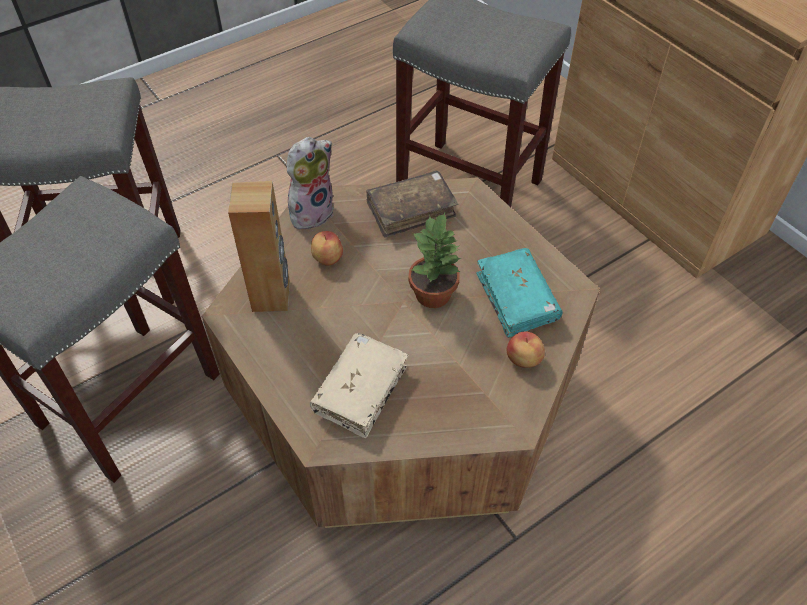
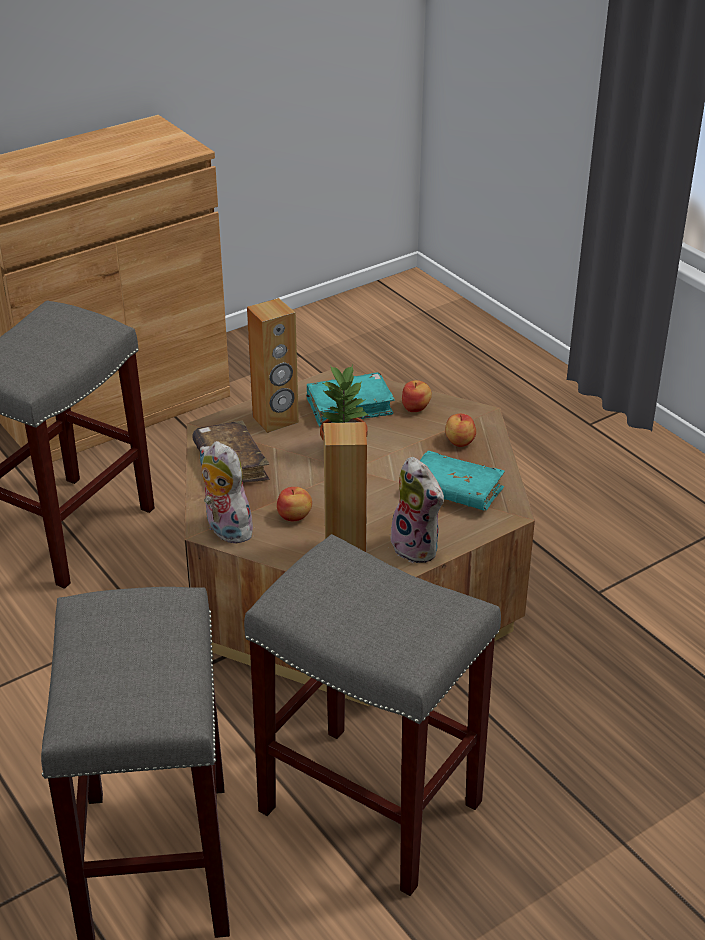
camera: 90 degrees left, 15 degrees down
(269, 354) = (418, 547): none -> plush toy
(360, 390) = (454, 491): beige book -> turquoise book
(456, 399) = (459, 442): none -> apple
(487, 239) = (275, 420): none -> brown speaker

